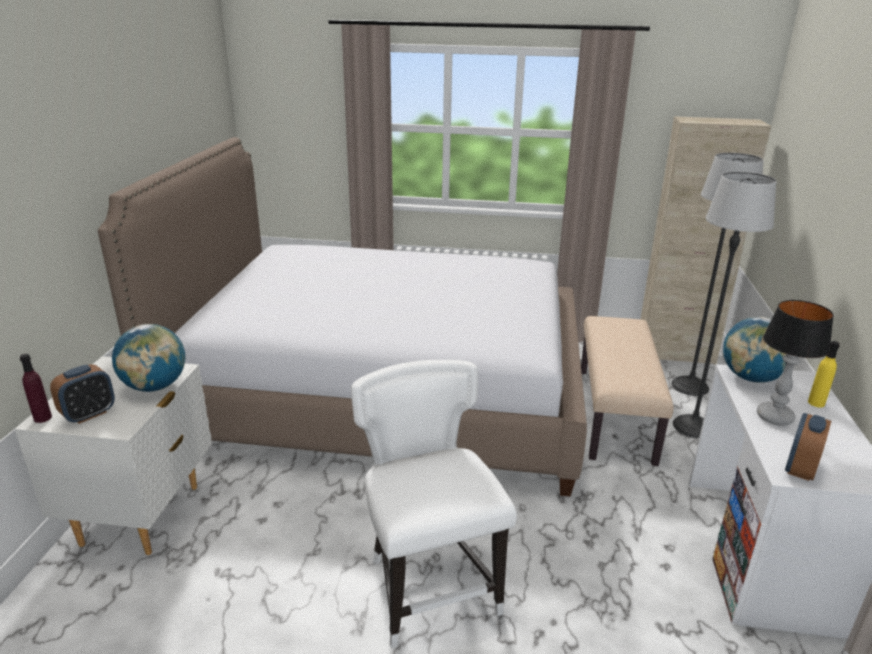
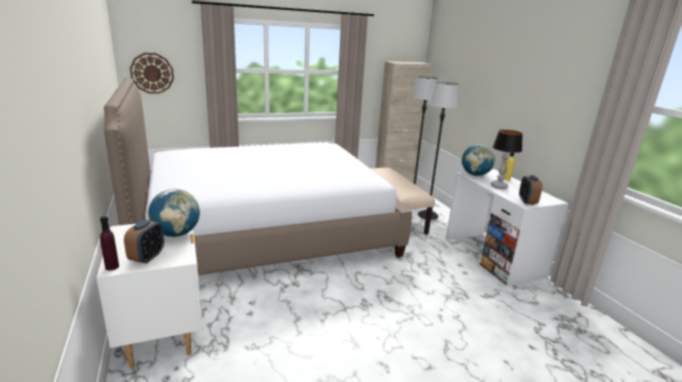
camera: 30 degrees left, 5 degrees down
(279, 129) = (152, 73): none -> wall clock
(429, 586) = (373, 314): white chair -> none

